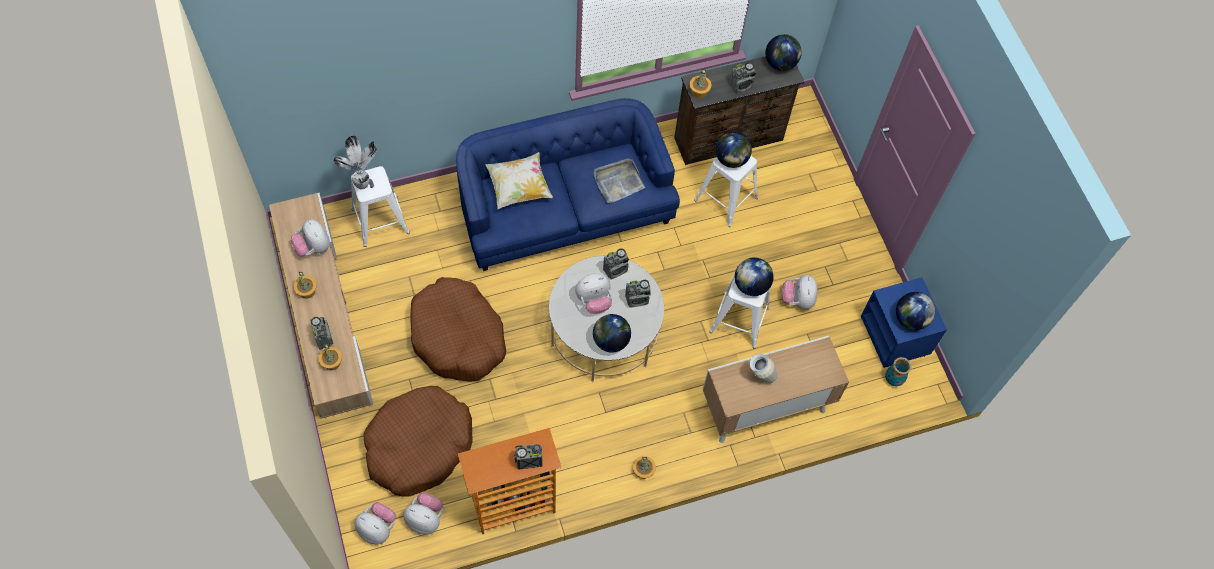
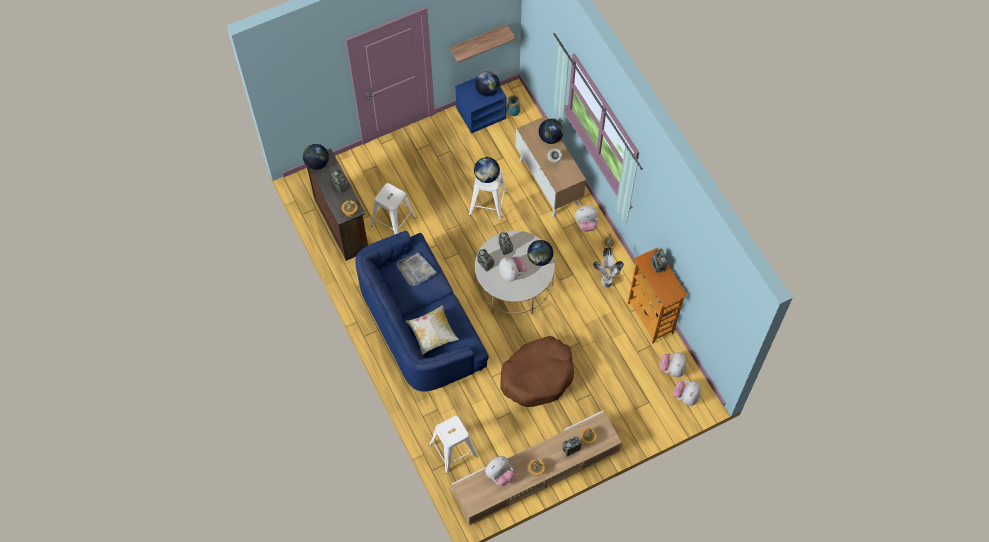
camera: 95 degrees left, 0 degrees up
(363, 184) = (454, 435): potted plant -> potted plant (606, 283)
(419, 445) = (623, 384): brown dog bed -> none
(731, 159) = (389, 198): globe -> globe (550, 138)
(797, 299) = (466, 170): plush toy -> plush toy (586, 223)
(968, 276) = (478, 41): none -> shelf

